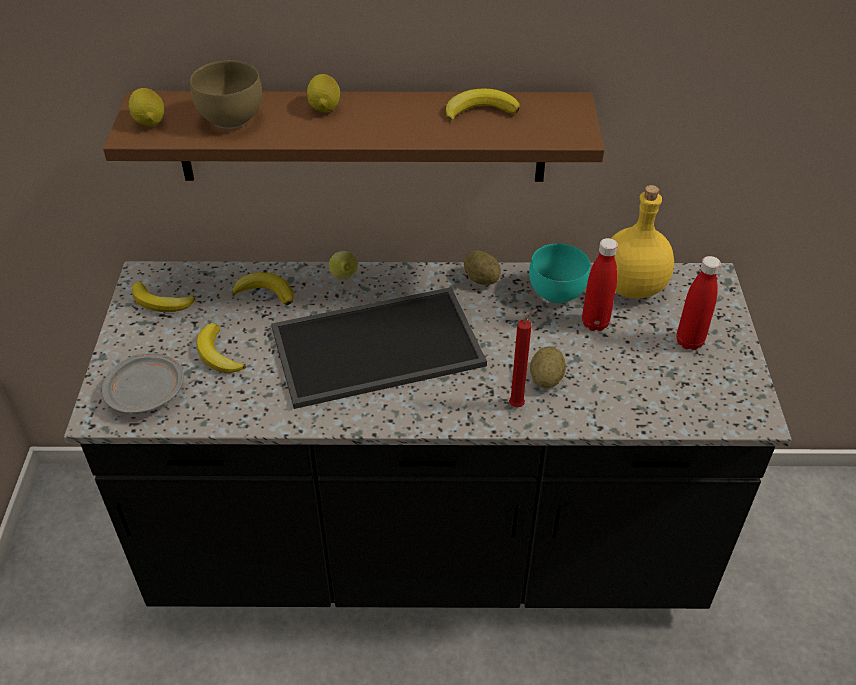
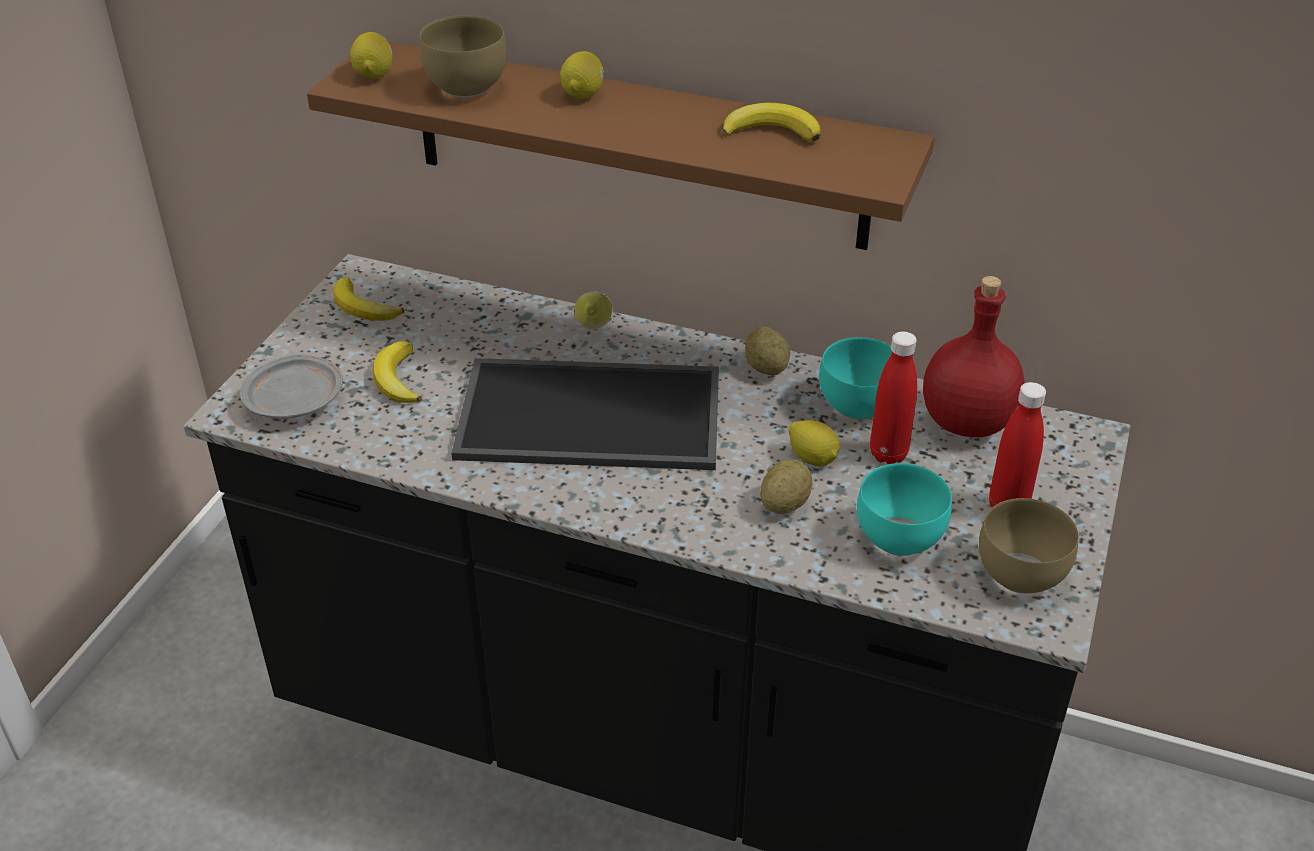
camera: 20 degrees right, 5 degrees down
(265, 292) = (489, 323): banana -> none
(518, 405) = (731, 525): red candle -> none
(547, 340) = (813, 458): none -> lemon
(631, 286) = (965, 421): yellow bottle -> red bottle
(633, 385) = (897, 540): none -> turquoise bowl
(719, 389) = (1016, 575): none -> brown bowl

